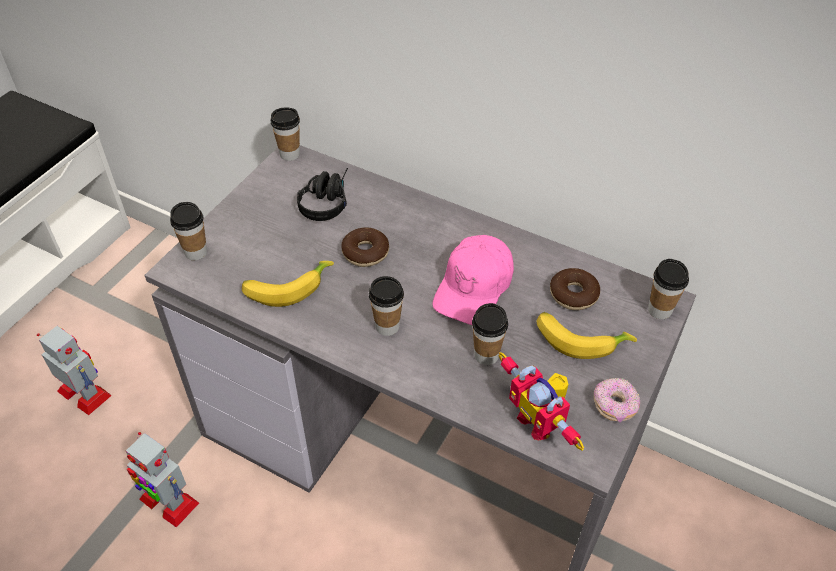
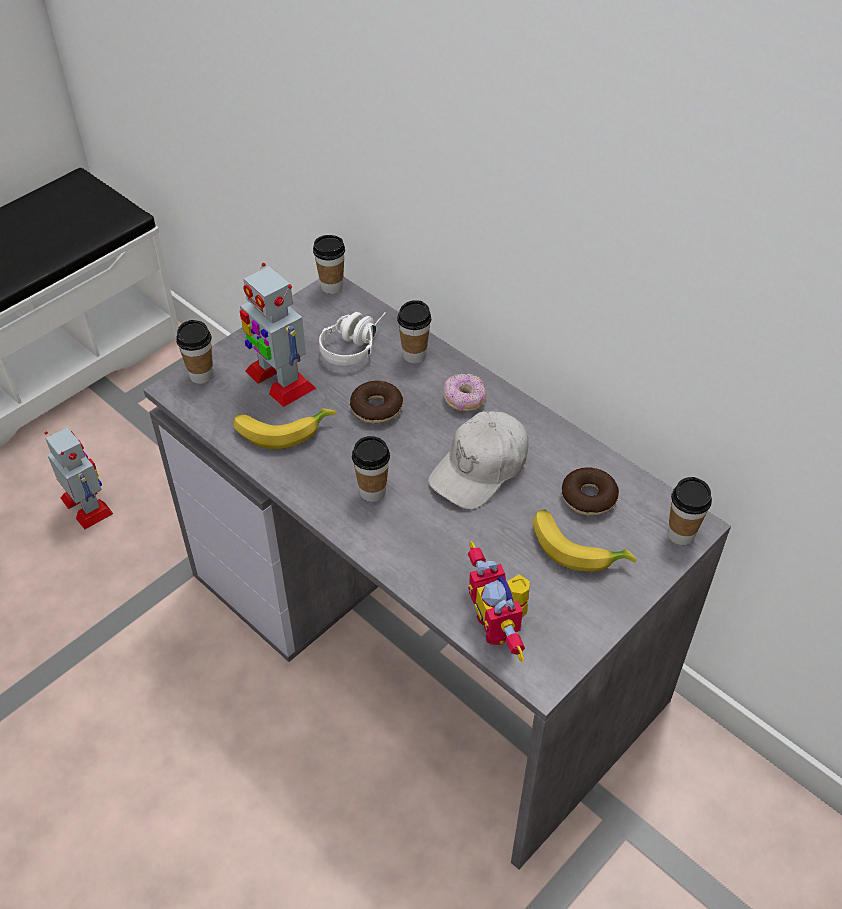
camera: 15 degrees right, 0 degrees up
(168, 501) = (141, 637): toy robot -> toy robot (279, 379)
(326, 200) = (354, 344): black headphones -> white headphones
(474, 288) = (480, 469): pink cap -> white cap
(486, 355) = (467, 543): cup -> cup (414, 355)
(614, 406) = (588, 627): donut -> donut (464, 400)

